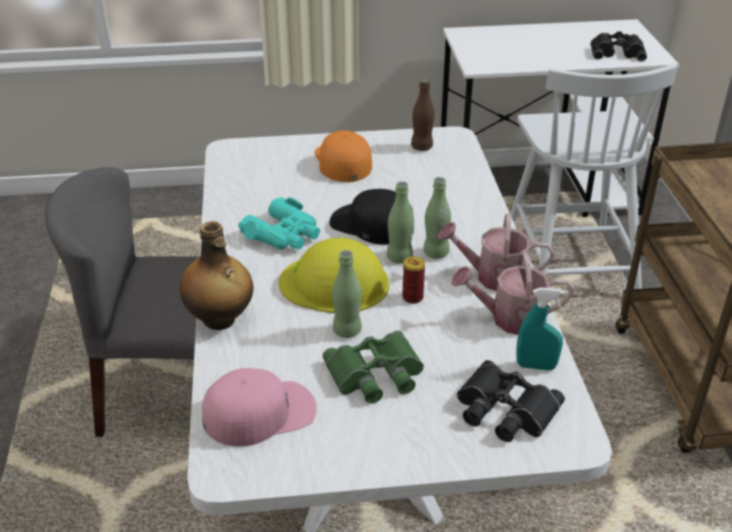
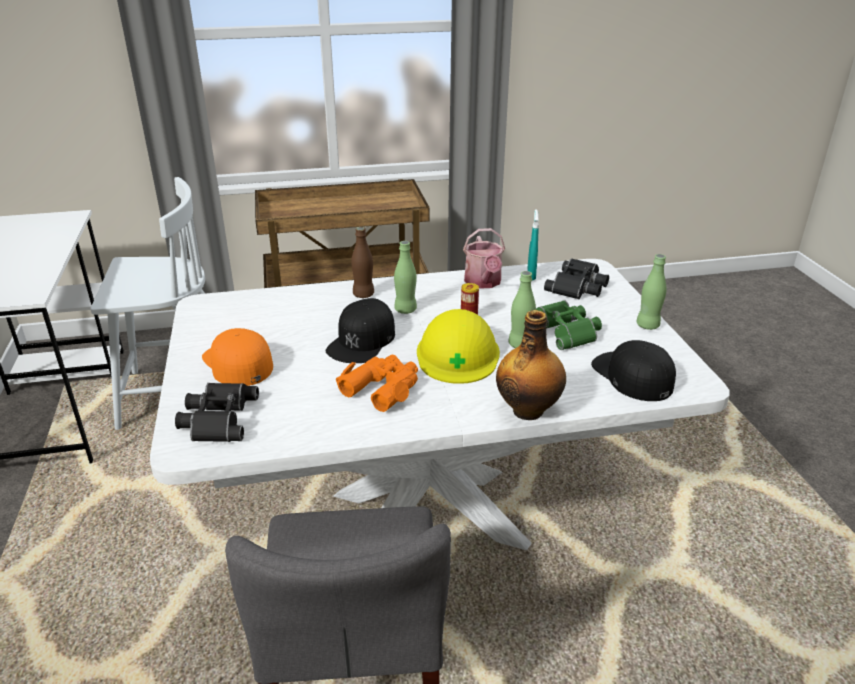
camera: 95 degrees left, 5 degrees down
(260, 413) = (632, 375): pink cap -> black cap
(284, 235) = (382, 387): turquoise binoculars -> orange binoculars
(342, 162) = (237, 363): orange cap -> orange cap turned 75 degrees clockwise
(399, 258) = (414, 325): green bottle -> green bottle (647, 325)
(421, 147) = (217, 319): brown bottle -> brown bottle (363, 294)
(493, 276) = (434, 287): watering can -> none
(617, 52) = (45, 230): black binoculars -> black binoculars (217, 418)

